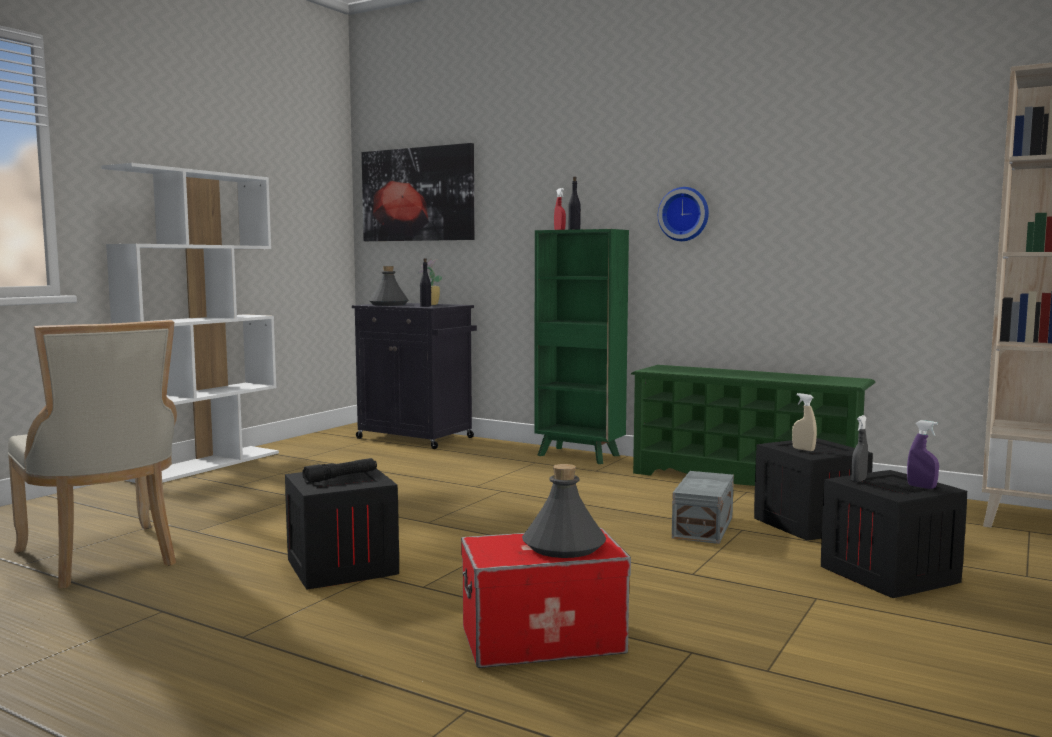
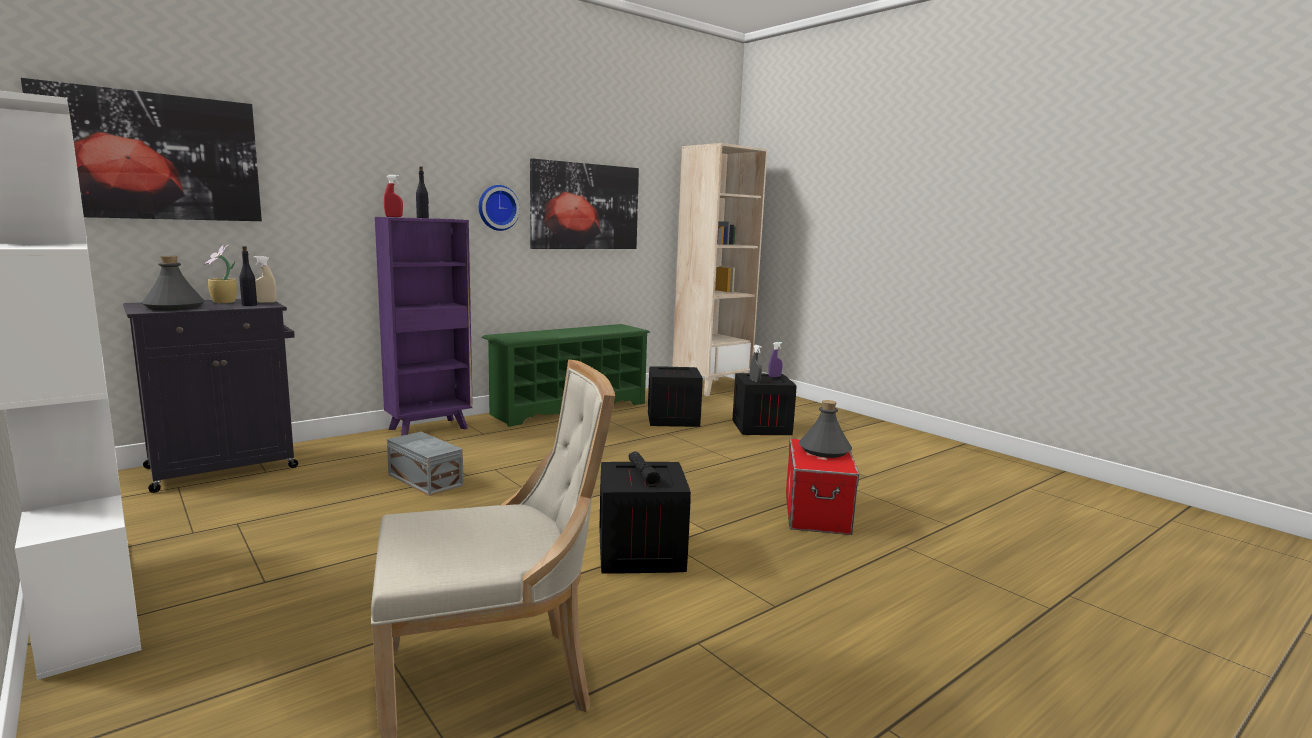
camera: 70 degrees left, 5 degrees up
(580, 456) = (430, 428): green bookcase -> purple bookcase
(704, 527) = (653, 438): grey storage box -> grey storage box (425, 479)
(803, 449) = (679, 373): beige spray bottle -> beige spray bottle (265, 302)
(813, 204) = (585, 206): none -> picture

